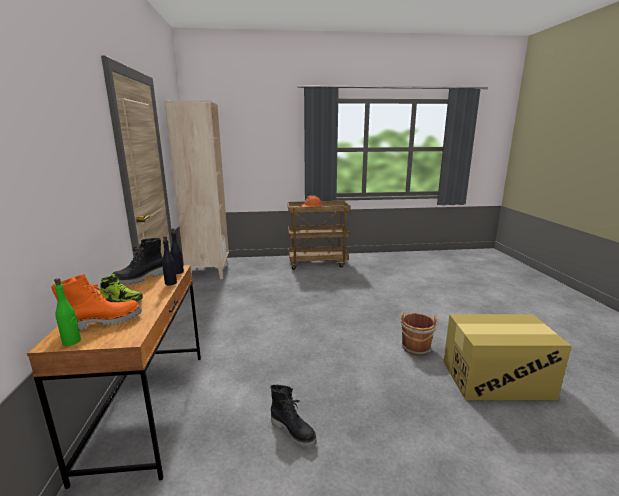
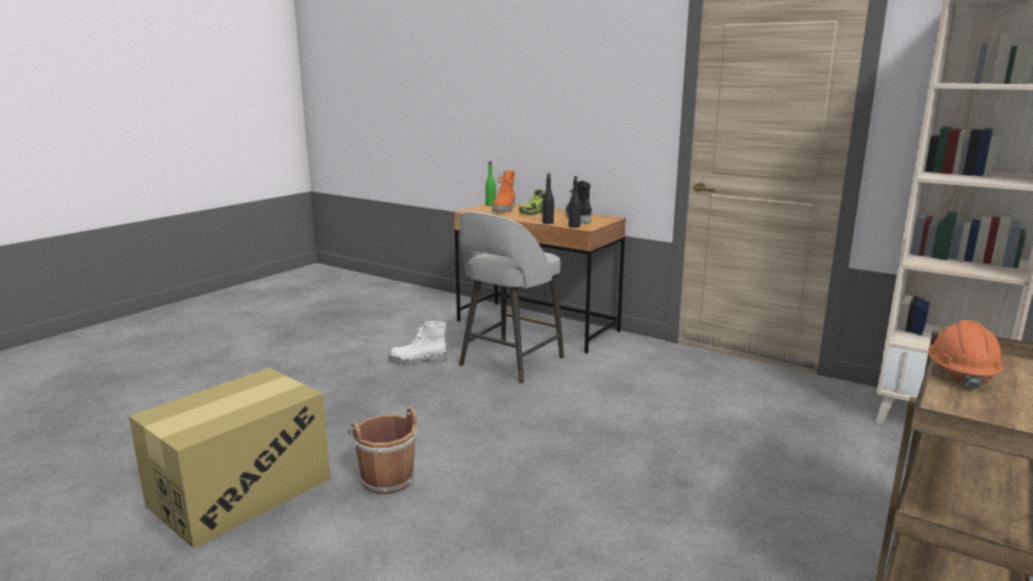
camera: 130 degrees right, 0 degrees up
(248, 382) = (509, 362): none -> grey stool
(293, 431) = (418, 361): black boot -> white boot

